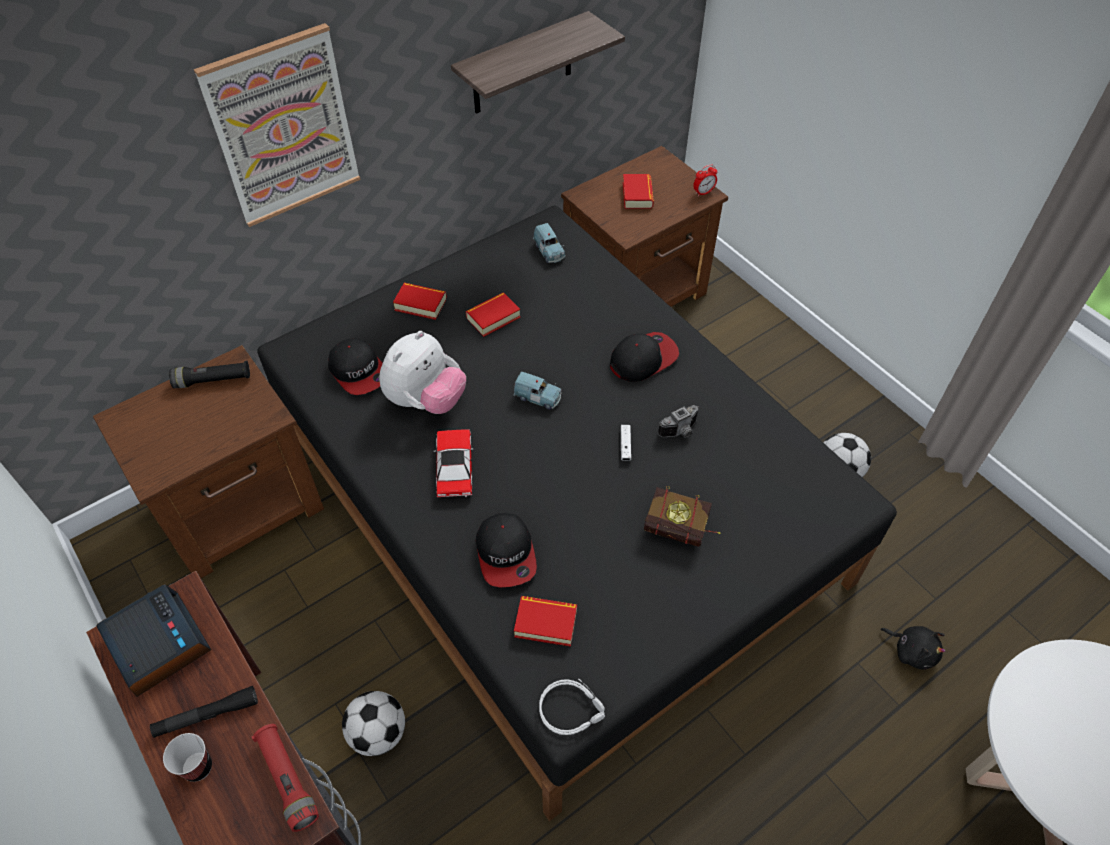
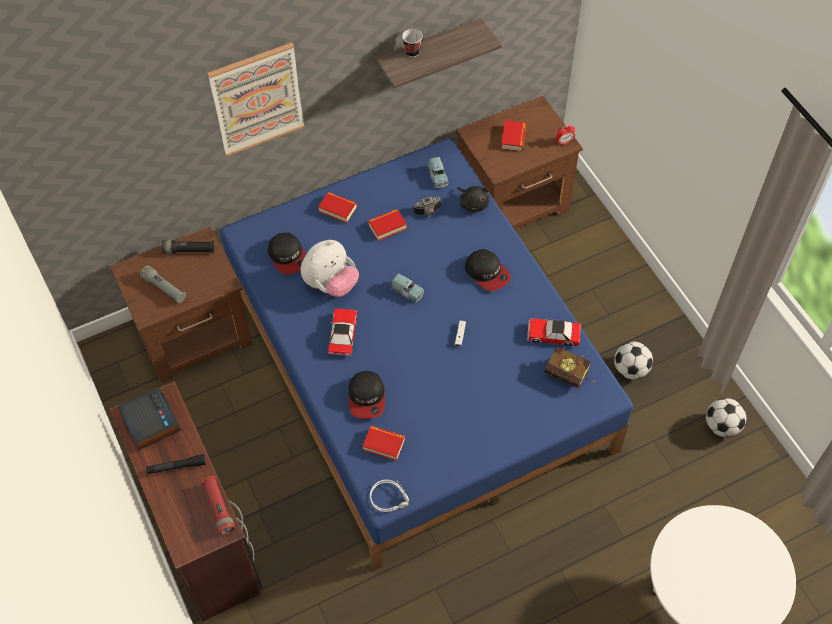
camera: 10 degrees right, 5 degrees up
(177, 436) = (164, 288): none -> grey flashlight
(198, 767) = (170, 494): cup -> cup (412, 52)
(378, 733) = (272, 501): football -> football (721, 426)
(555, 505) = (417, 364): black bed -> blue bed
(643, 359) = (487, 273): cap -> cap turned 75 degrees clockwise
(681, 431) = (500, 330): camera -> camera (428, 212)
(682, 531) = (484, 399): book -> book (570, 376)
(756, 428) = (553, 335): none -> toy car
(912, 651) = (644, 503): black plush toy -> black plush toy (473, 203)

